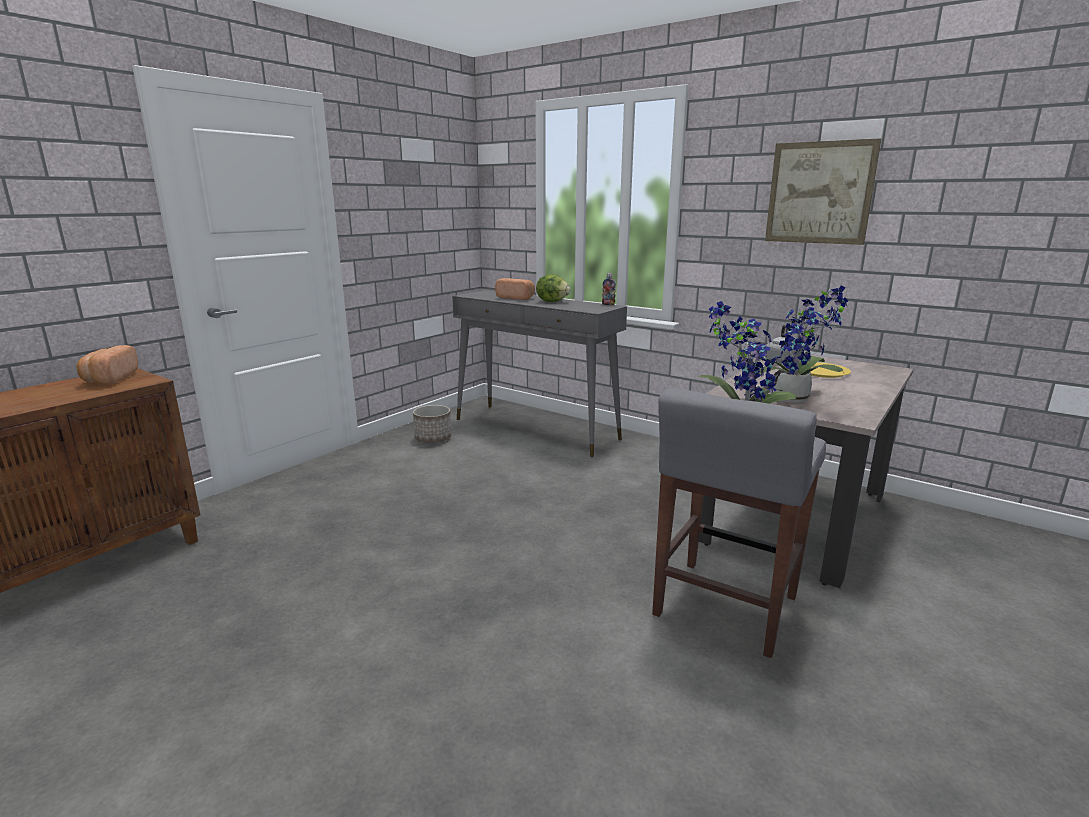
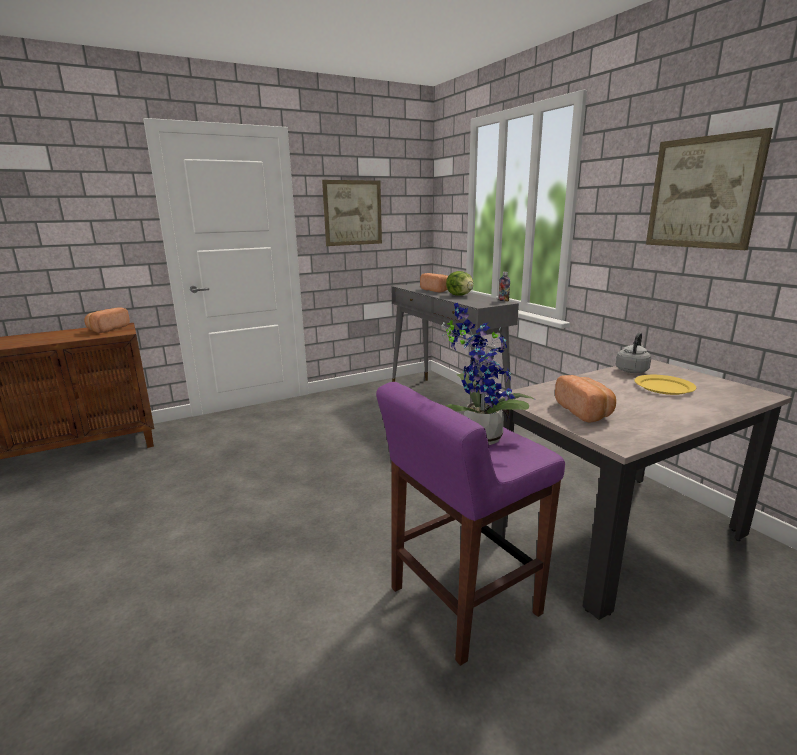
camera: 25 degrees right, 0 degrees up
(398, 206) = (352, 213): none -> picture
(433, 438) = (361, 399): planter -> none
(724, 607) = (462, 602): grey stool -> purple stool
(795, 400) = (585, 411): potted plant -> bread

